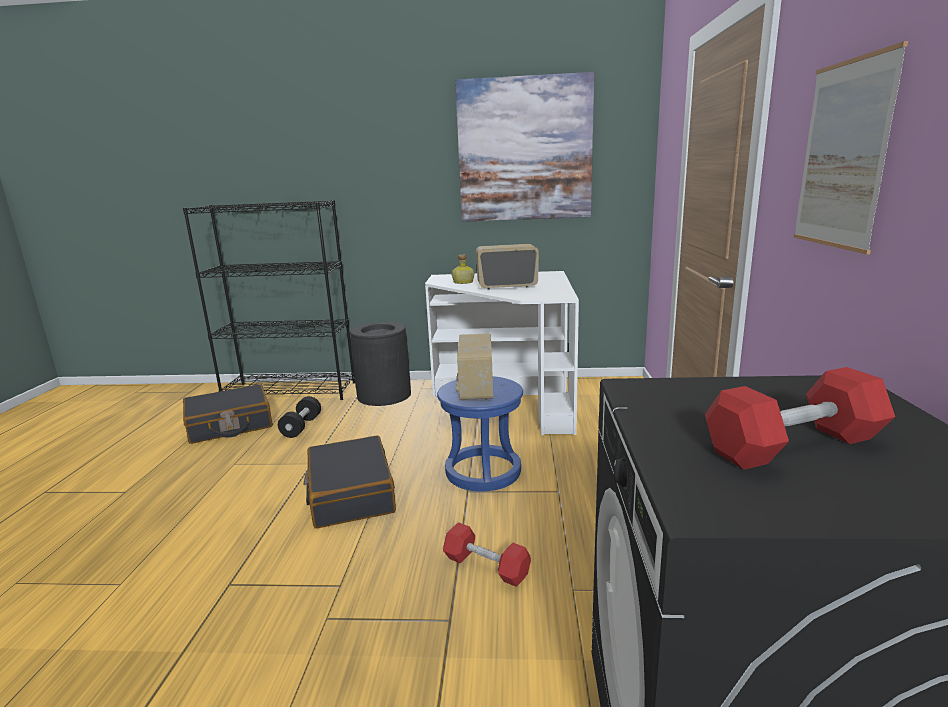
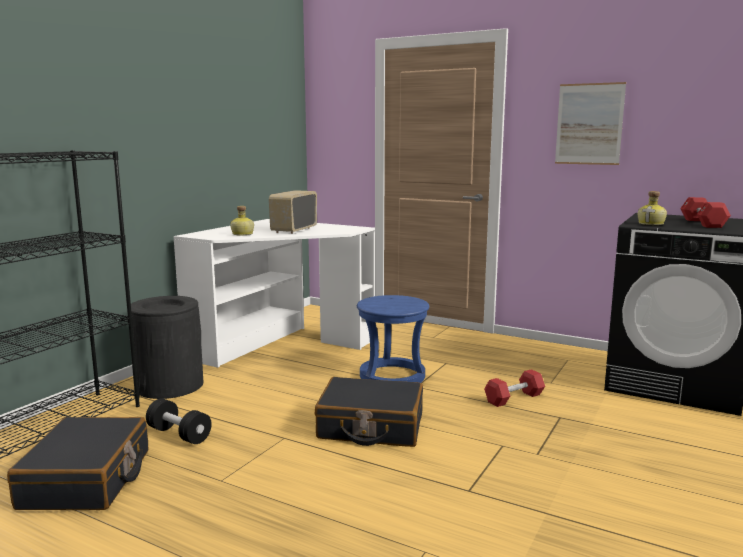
camera: 65 degrees left, 5 degrees down
(475, 390) = (391, 304): radio -> none
(524, 150) = (234, 106): picture -> none
(676, 398) = (651, 224): none -> bottle

